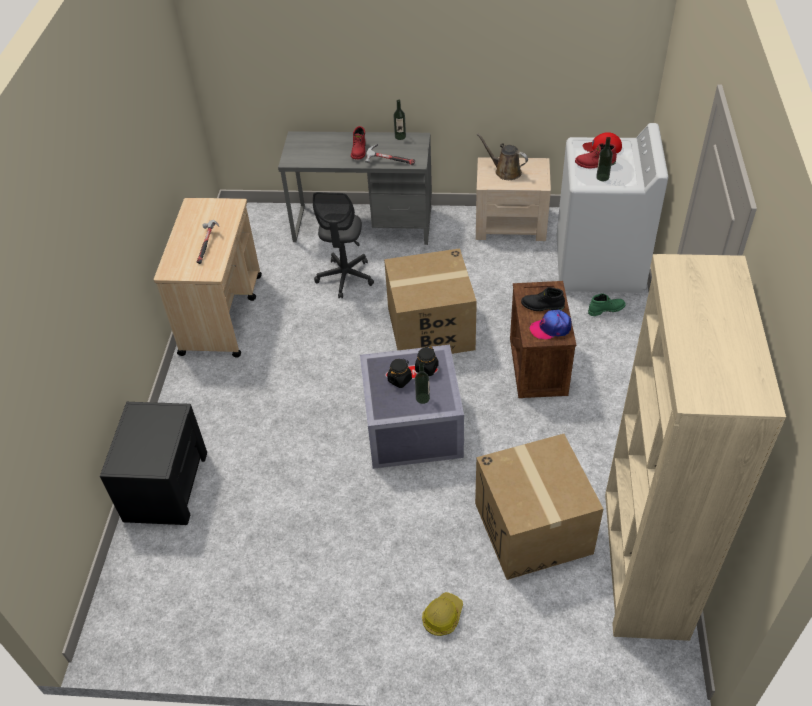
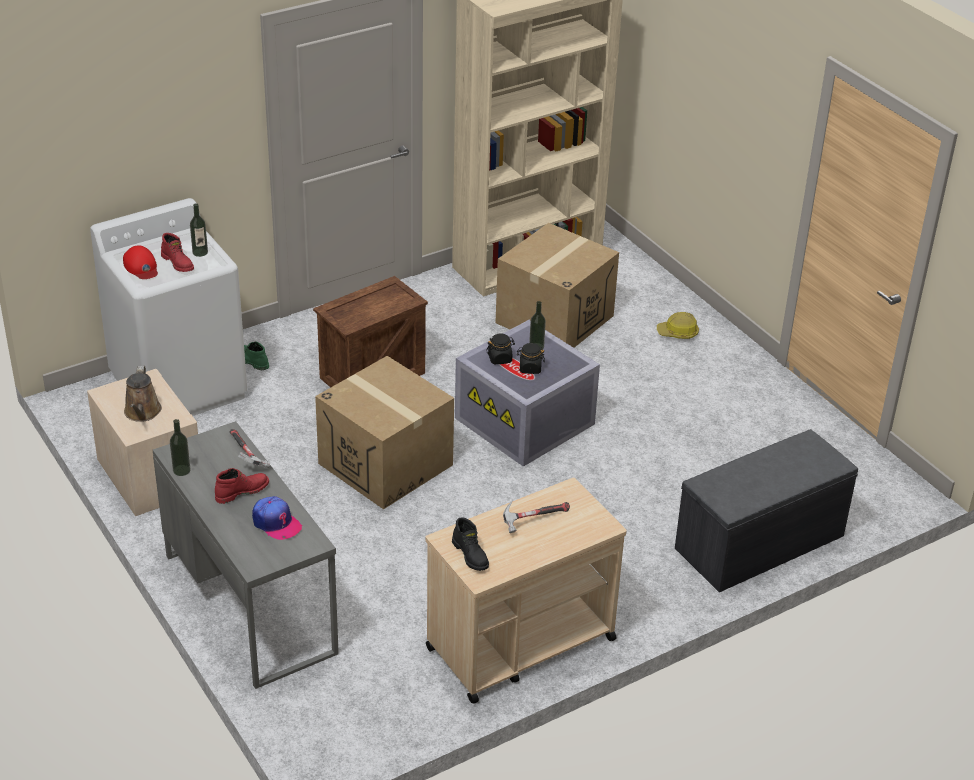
camera: 130 degrees left, 10 degrees down
(166, 485) = (759, 543): black nightstand -> grey bench
(345, 278) = (363, 568): grey office chair -> none
(542, 306) = (362, 308): black boot -> black boot (471, 555)
(551, 328) = (387, 294): cap -> cap (276, 523)

